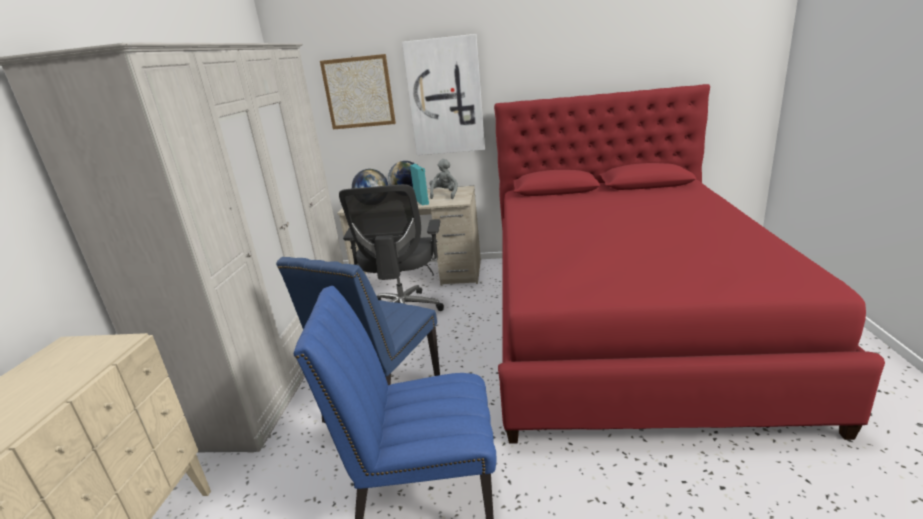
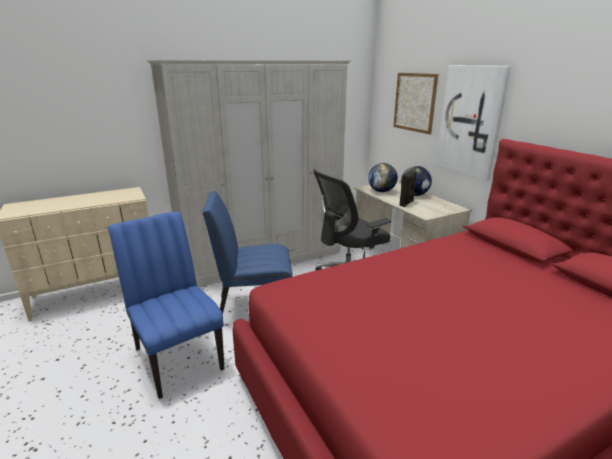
camera: 55 degrees right, 0 degrees up
(422, 201) = (407, 203): turquoise speaker -> black speaker
(444, 195) = (432, 206): grey plush toy -> none

